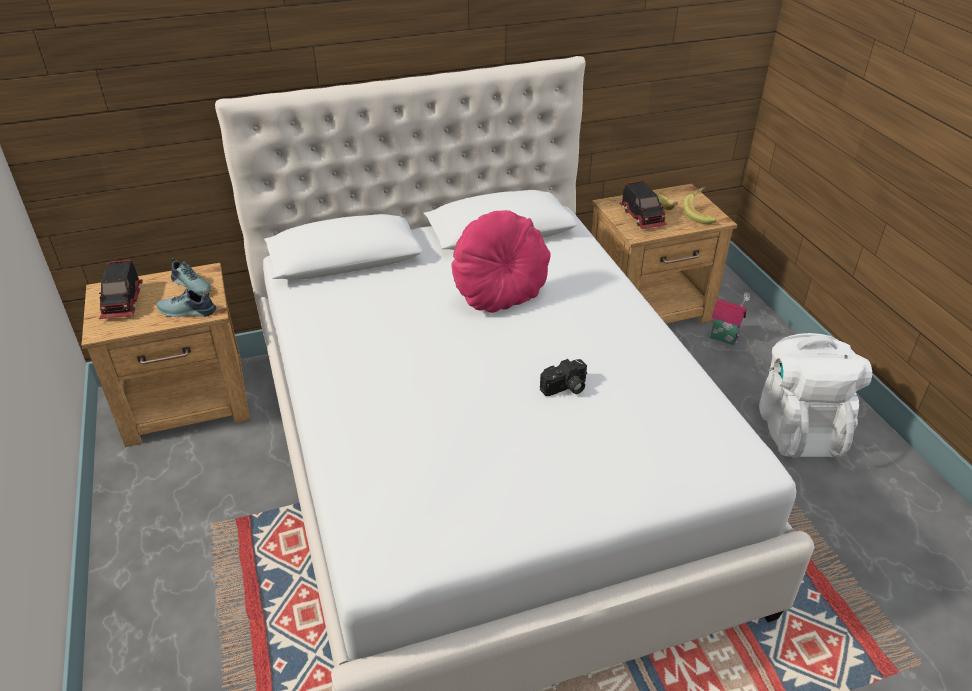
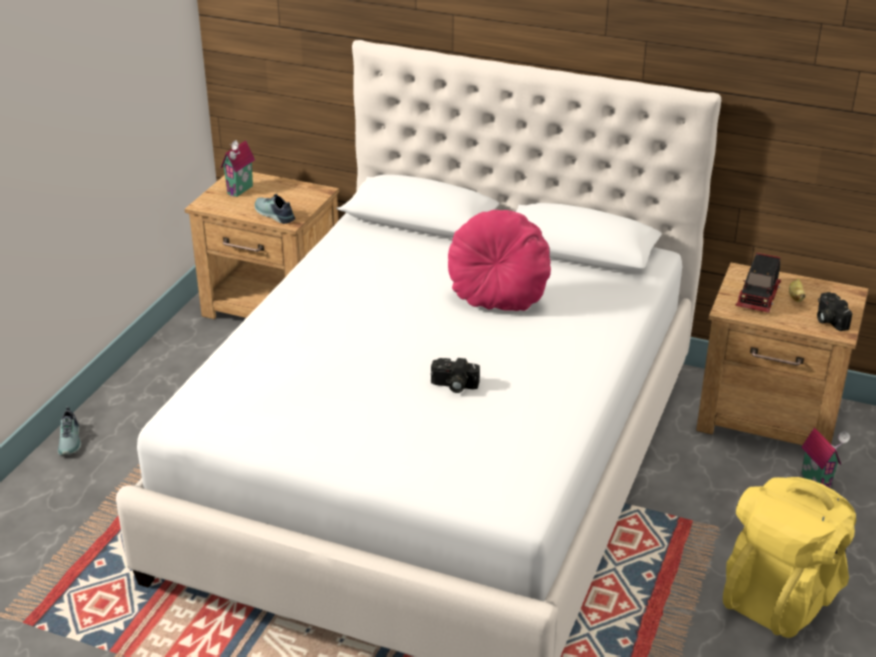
camera: 40 degrees right, 5 degrees down
(124, 302) = (241, 190): toy truck -> toy house
(193, 285) = (300, 197): shoe -> shoe (71, 440)
(701, 214) = (828, 320): banana -> camera
(798, 428) = (781, 595): white backpack -> yellow backpack

